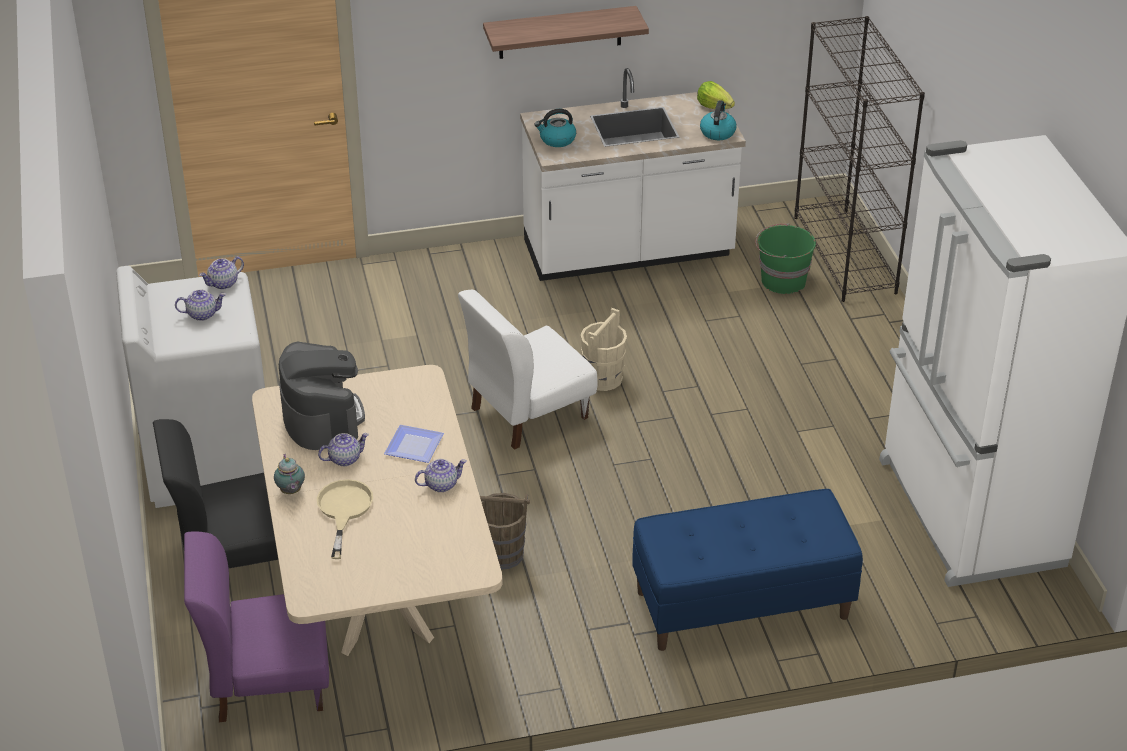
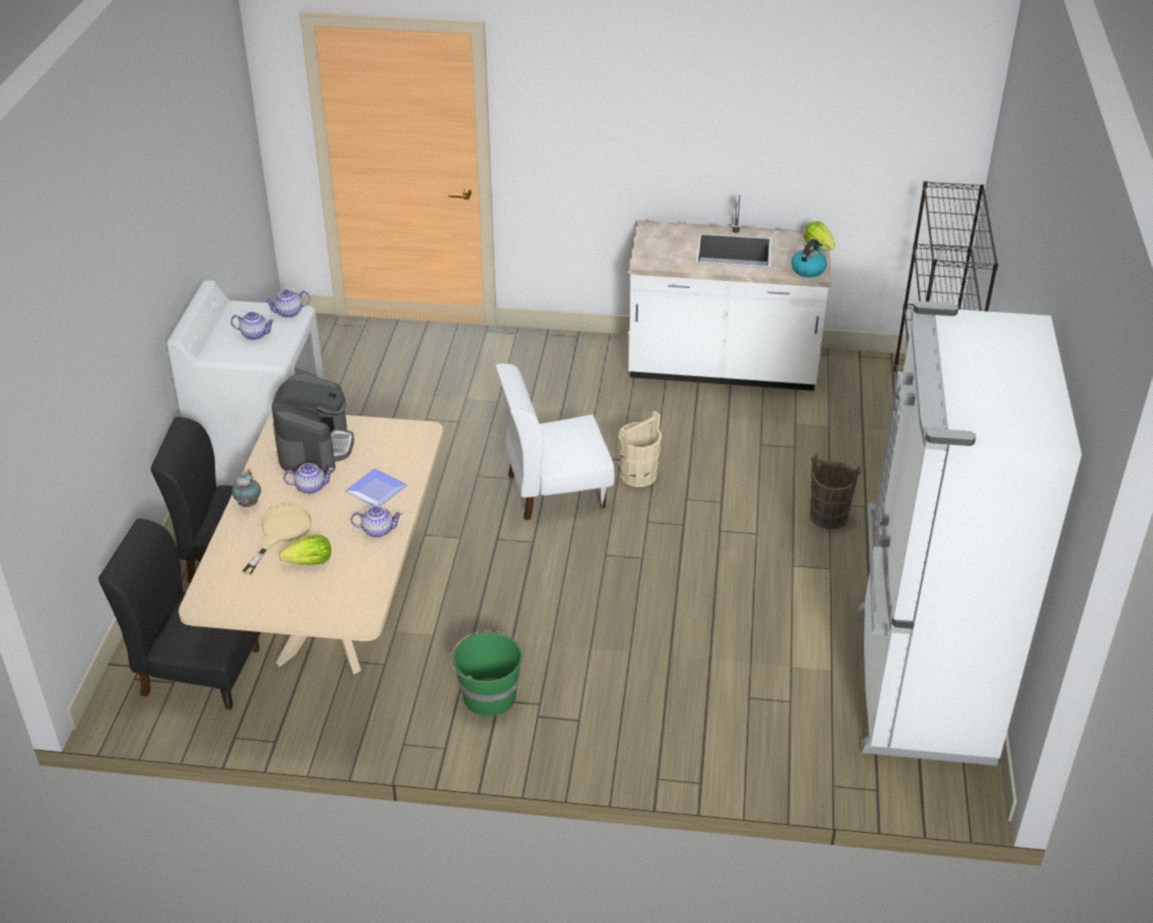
camera: 20 degrees right, 0 degrees up
(267, 681) = (200, 671): purple chair -> black chair
(393, 532) = (310, 562): none -> lettuce
(502, 554) = (462, 611): brown bucket -> brown bucket (829, 516)
(557, 140) = (656, 249): kettle -> none
(560, 32) = (681, 150): shelf -> none
(741, 605) = (652, 716): blue bench -> none
(782, 281) = (852, 424): green bucket -> green bucket (488, 696)

